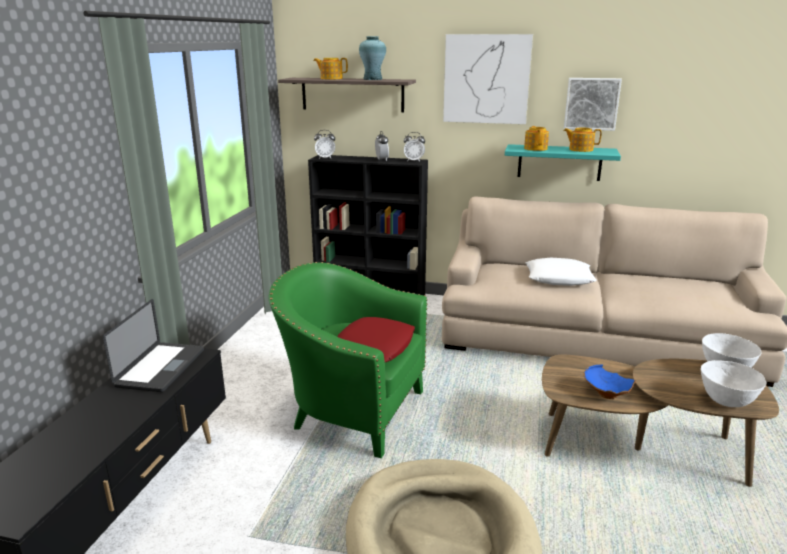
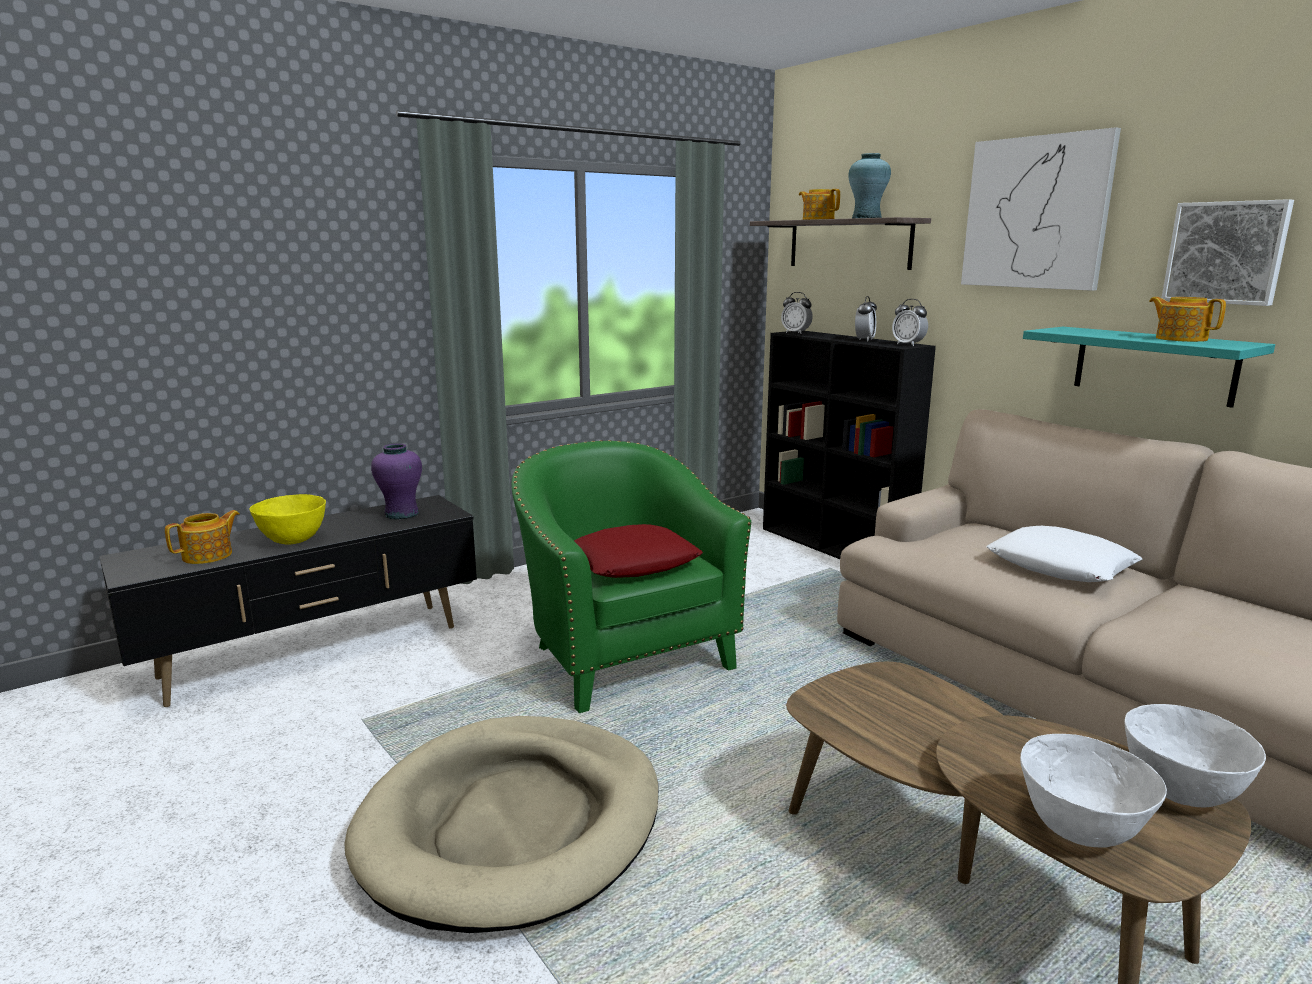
camera: 40 degrees right, 5 degrees down
(113, 423) = (293, 541): none -> yellow bowl
(161, 368) = (401, 514): laptop -> purple vase
(535, 148) = (1092, 332): teapot -> teapot (209, 555)
(606, 394) = (884, 735): blue bowl -> none

